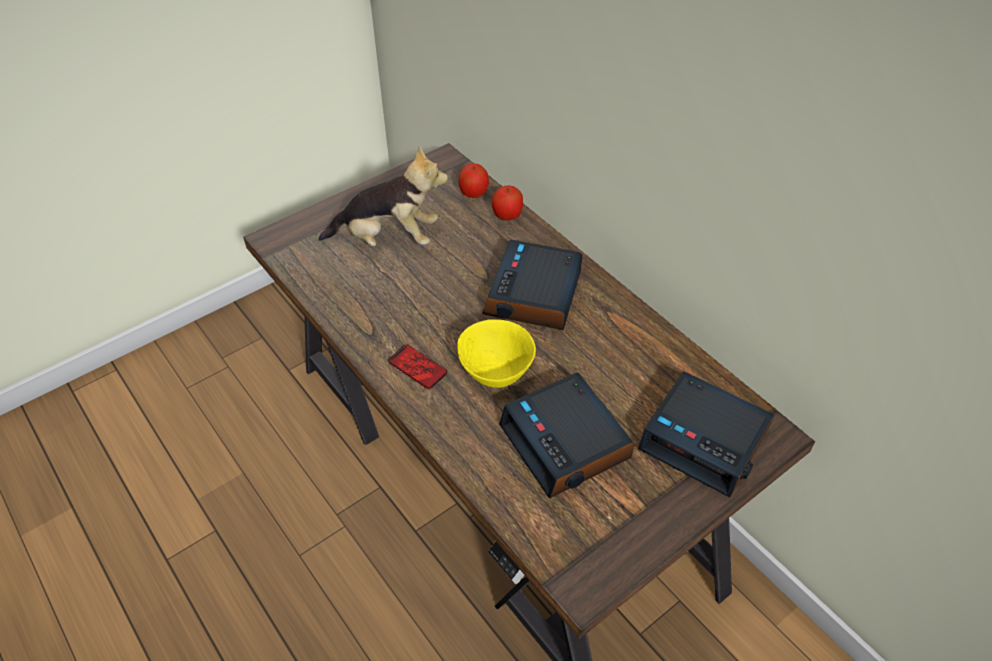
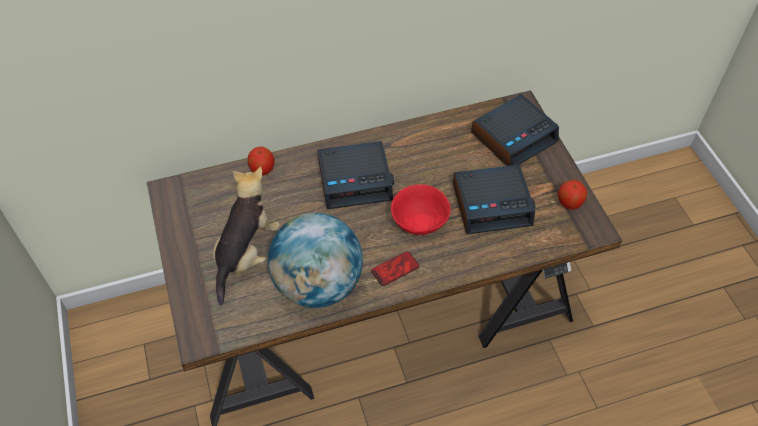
camera: 70 degrees left, 5 degrees up
(369, 306) = (318, 285): none -> globe
(474, 193) = (223, 183): apple -> apple (569, 203)
(495, 373) = (419, 224): yellow bowl -> red bowl
(534, 295) = (355, 180): alarm clock -> alarm clock turned 45 degrees counterclockwise

